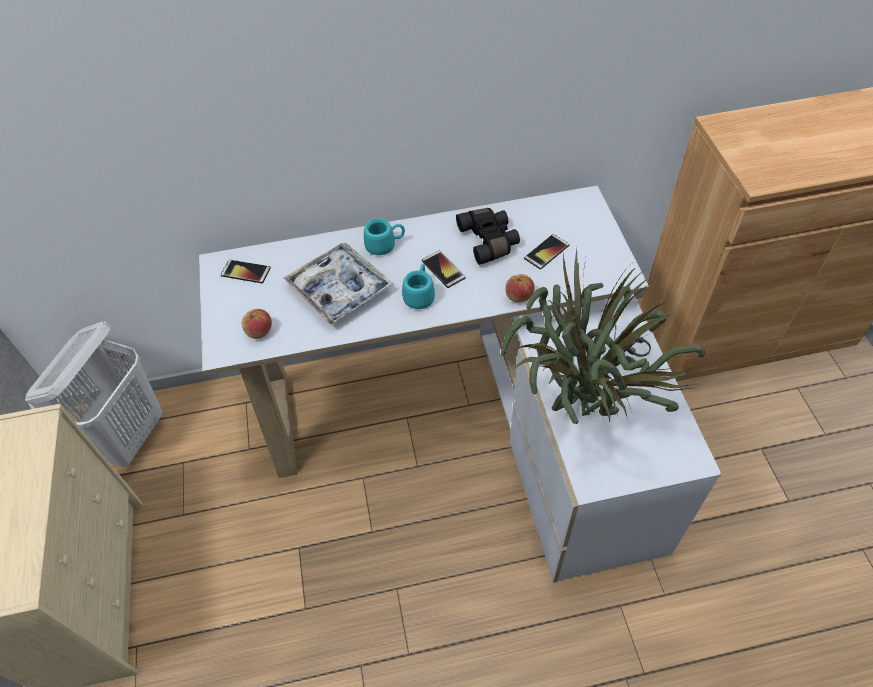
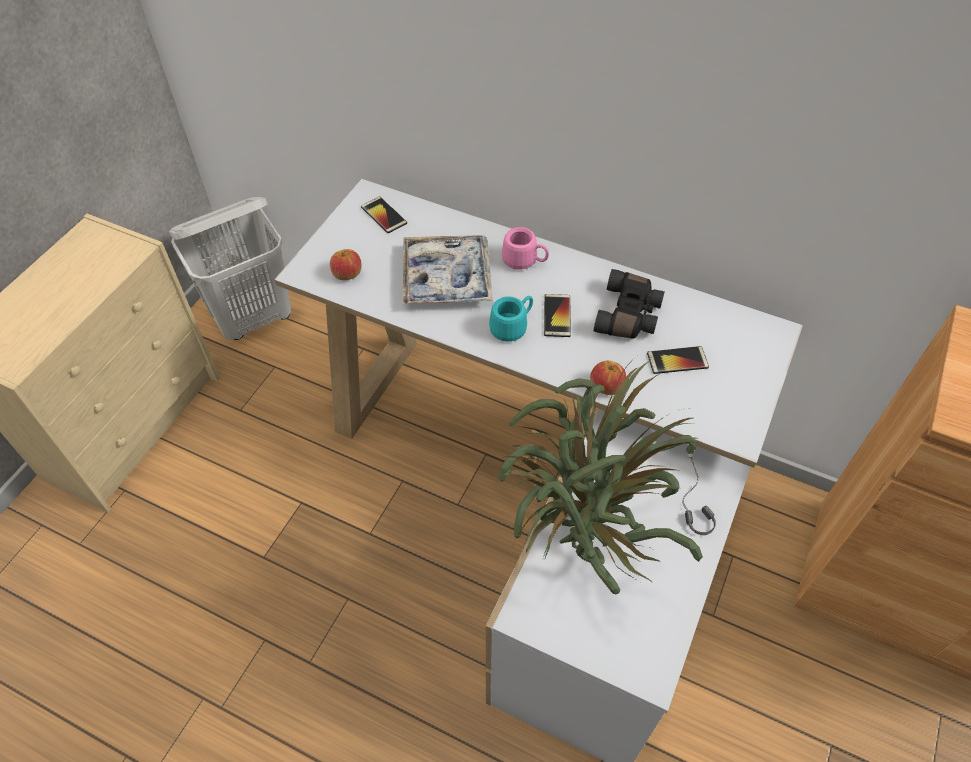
camera: 35 degrees right, 0 degrees up
(385, 245) = (525, 261): turquoise mug -> pink mug

